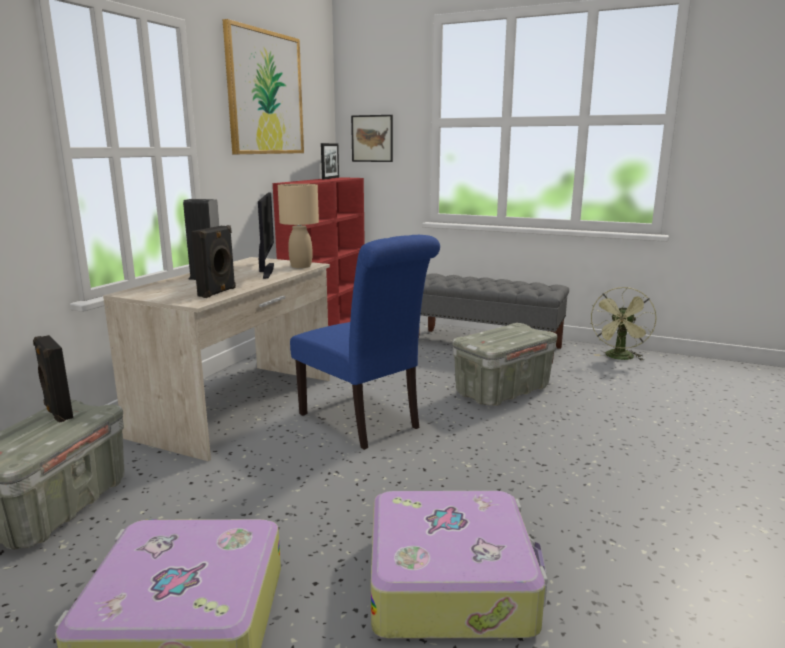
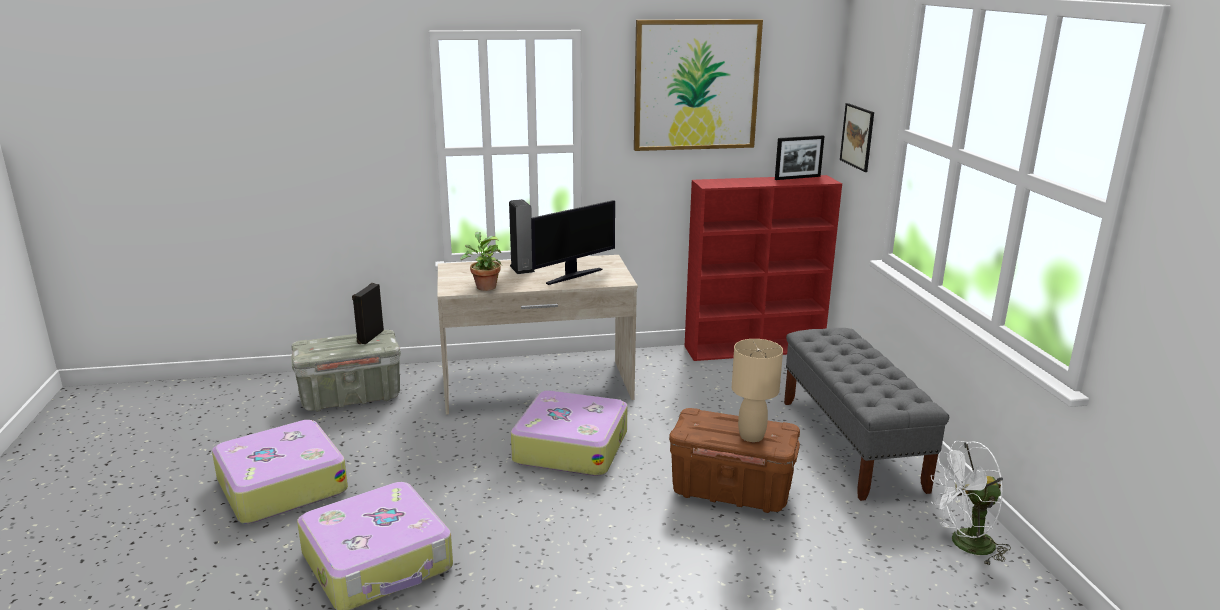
camera: 55 degrees right, 5 degrees up
(218, 292) = (484, 286): black speaker -> potted plant
(301, 266) = (609, 280): beige table lamp -> beige table lamp (751, 436)
(364, 422) = (570, 446): blue chair -> suitcase
(502, 391) = (732, 491): grey storage box -> brown storage box
(619, 358) = (964, 545): green fan -> white fan

